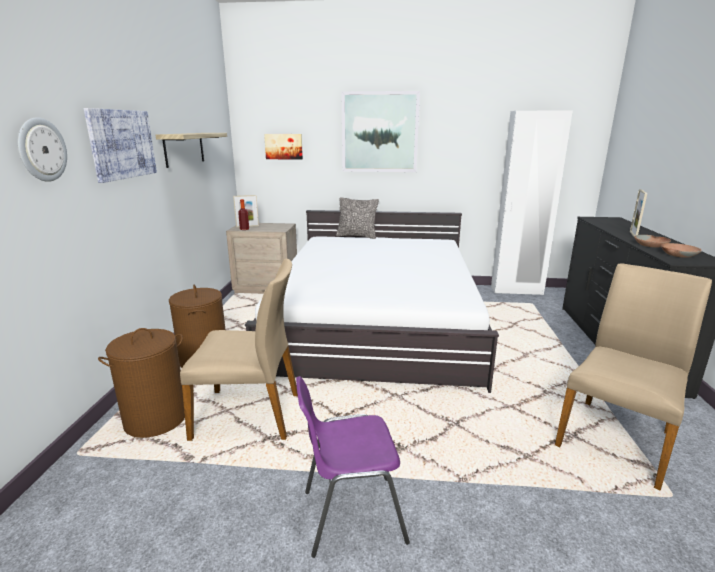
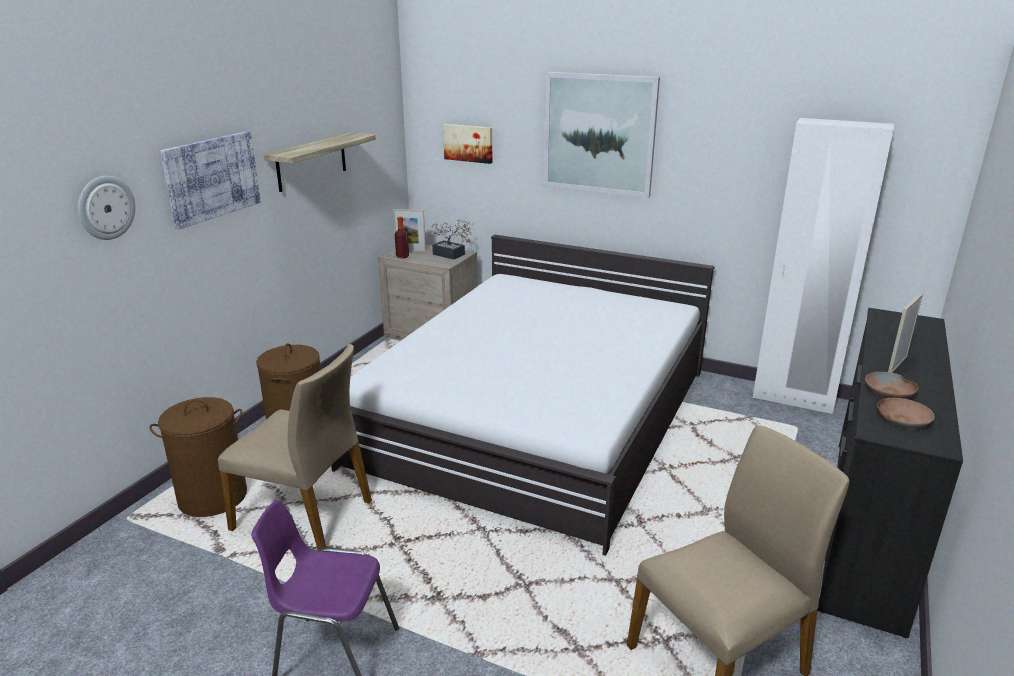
camera: 20 degrees right, 5 degrees up
(279, 226) = (451, 255): none -> potted plant
(357, 236) = (557, 281): pillow -> none

